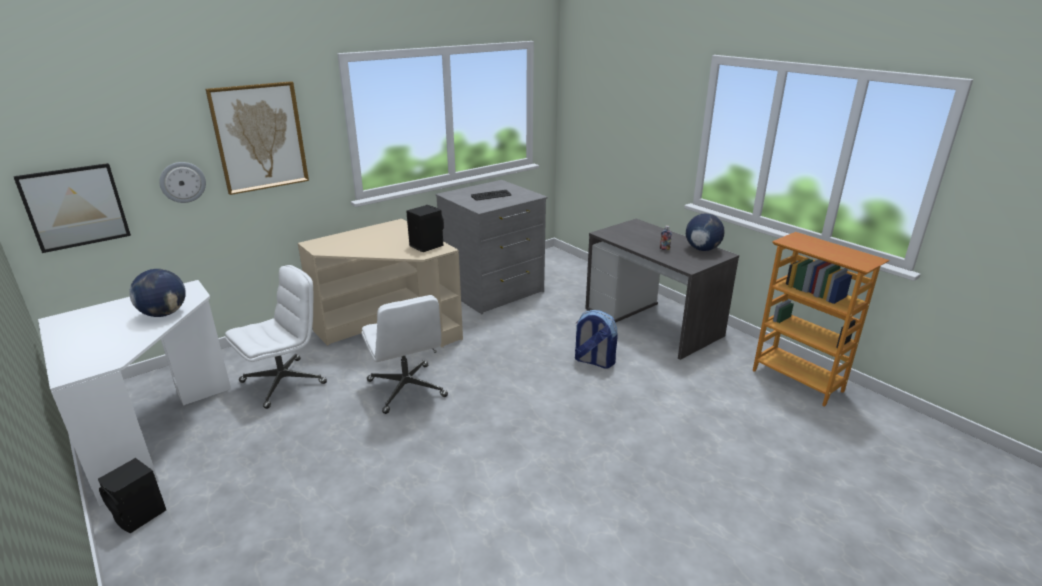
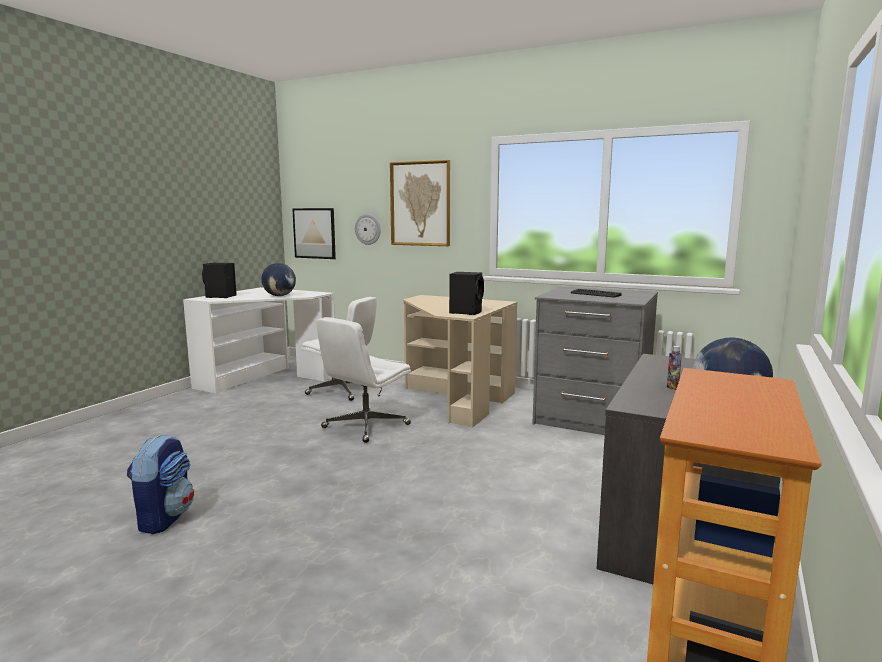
camera: 65 degrees right, 15 degrees down
(140, 516) = (183, 398): black speaker -> black speaker (220, 296)
(593, 361) = (509, 501): backpack -> backpack (164, 518)

